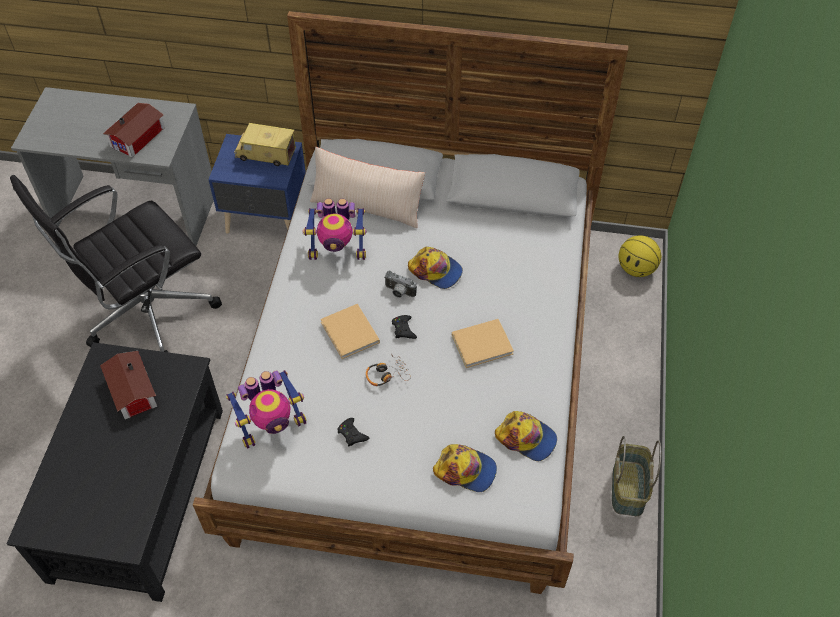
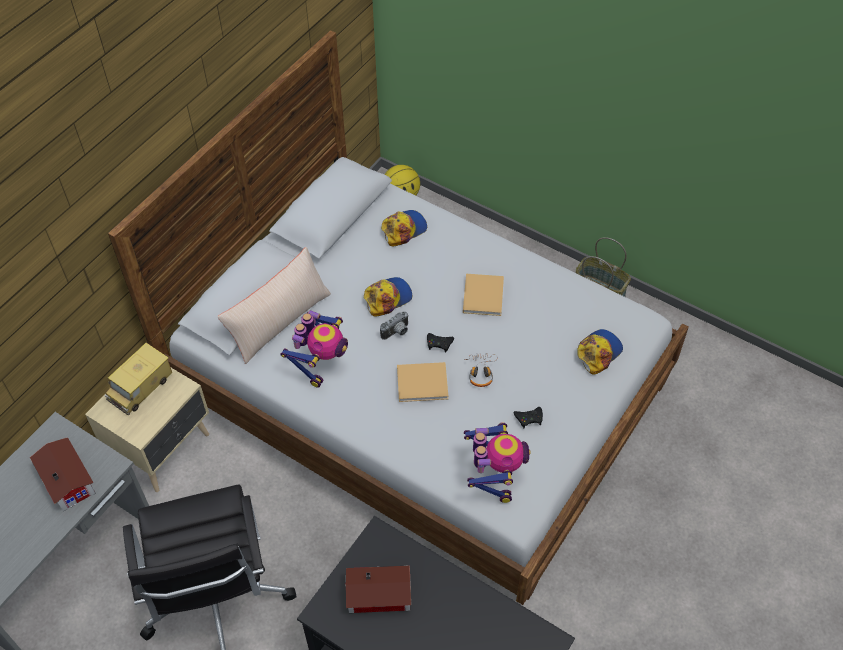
camera: 65 degrees left, 0 degrees up
(267, 219) = (164, 449): blue nightstand -> beige nightstand
(526, 438) = (586, 302): cap -> cap (404, 229)

